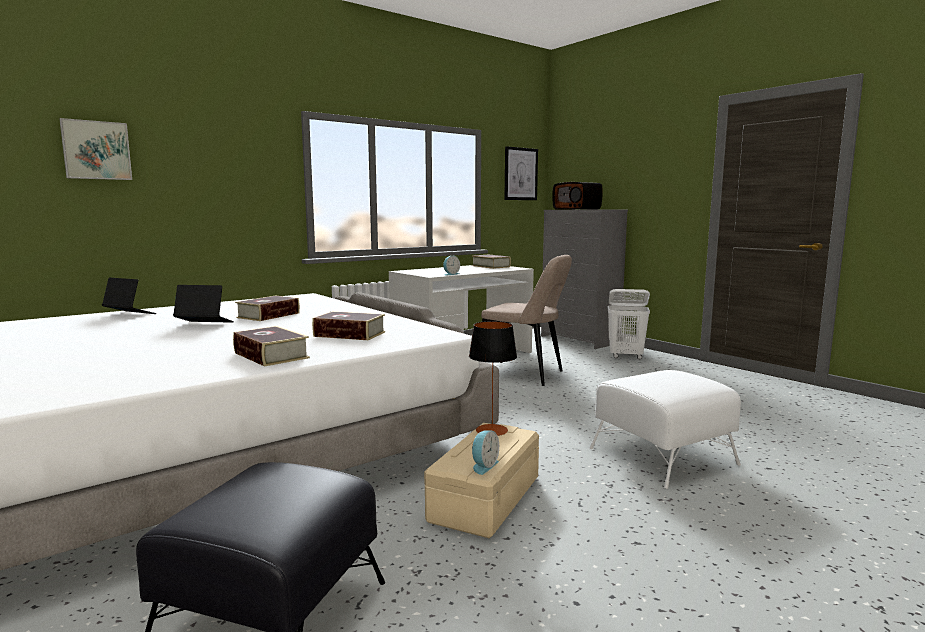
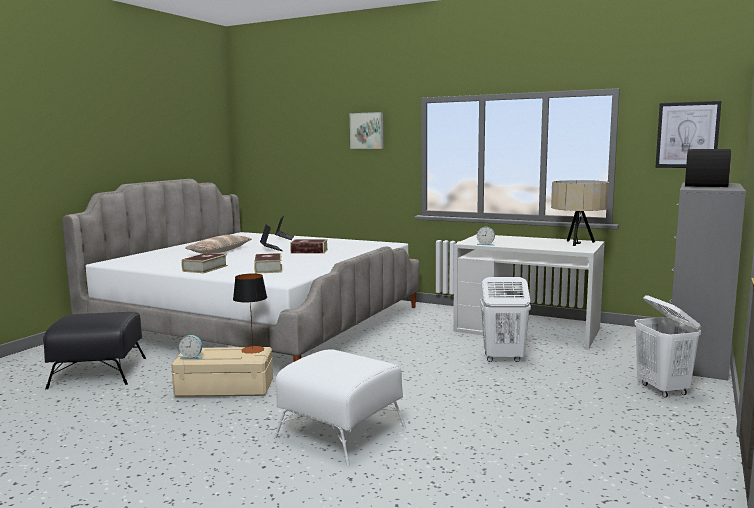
camera: 65 degrees right, 0 degrees up
(96, 150) = (302, 139): picture -> picture (367, 130)
(135, 342) = (219, 251): none -> pillow
(490, 266) = (577, 244): book -> beige table lamp
(524, 374) = (503, 358): beige chair -> white laundry basket

